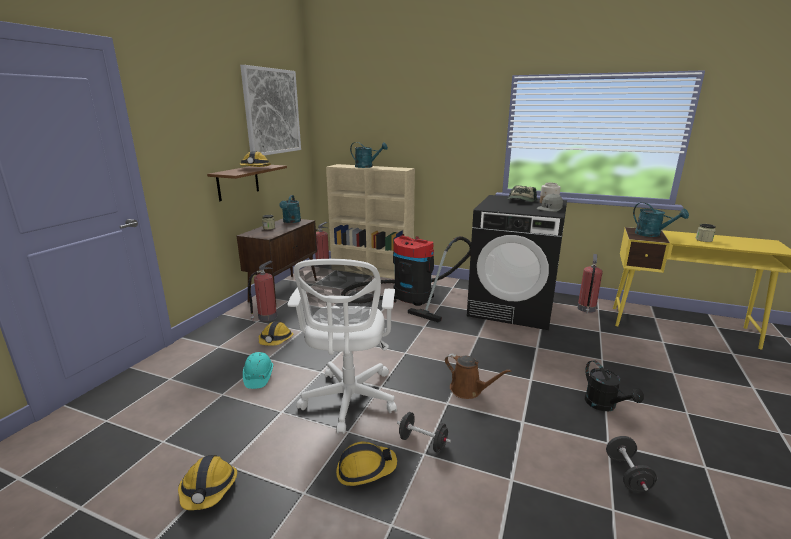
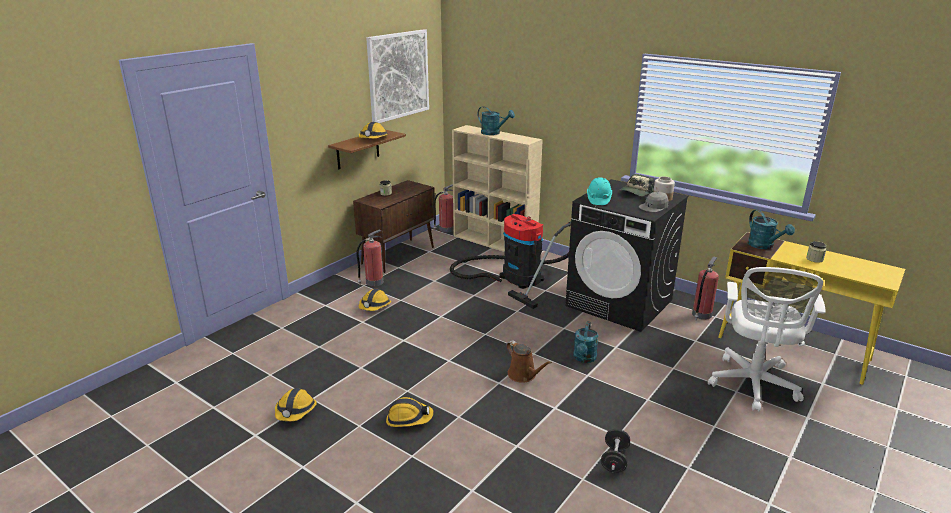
camera: 15 degrees right, 5 degrees up
(258, 377) = (351, 337): turquoise hard hat -> turquoise hard hat (598, 199)
(291, 221) = (410, 187): turquoise watering can -> turquoise watering can (584, 359)
(349, 401) = (417, 368): white office chair -> white office chair (753, 386)
(423, 442) = (462, 408): black dumbbell -> none
(605, 405) = (640, 408): black watering can -> none

